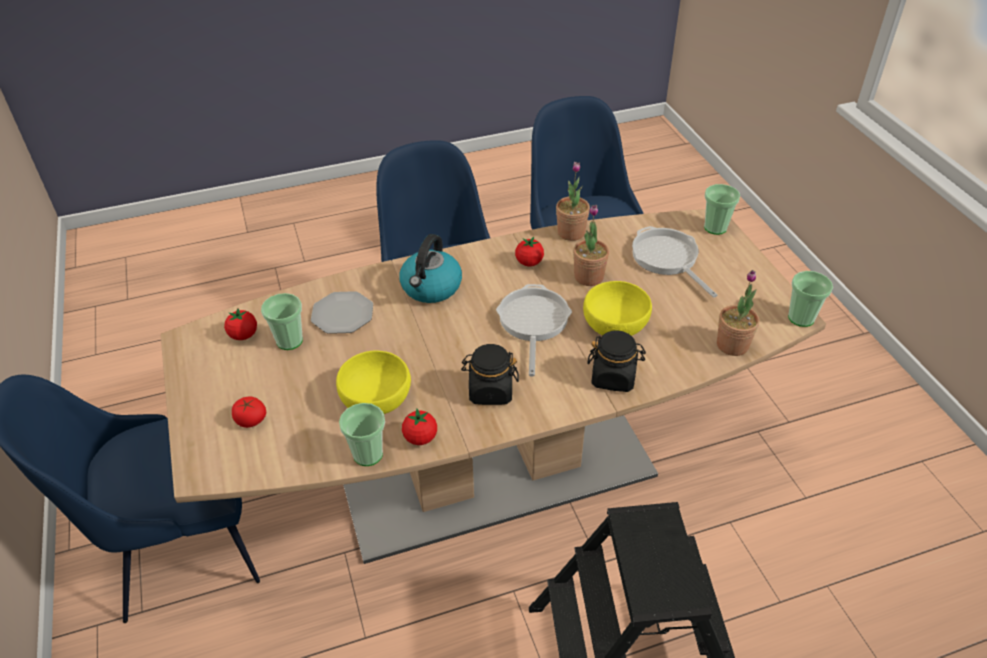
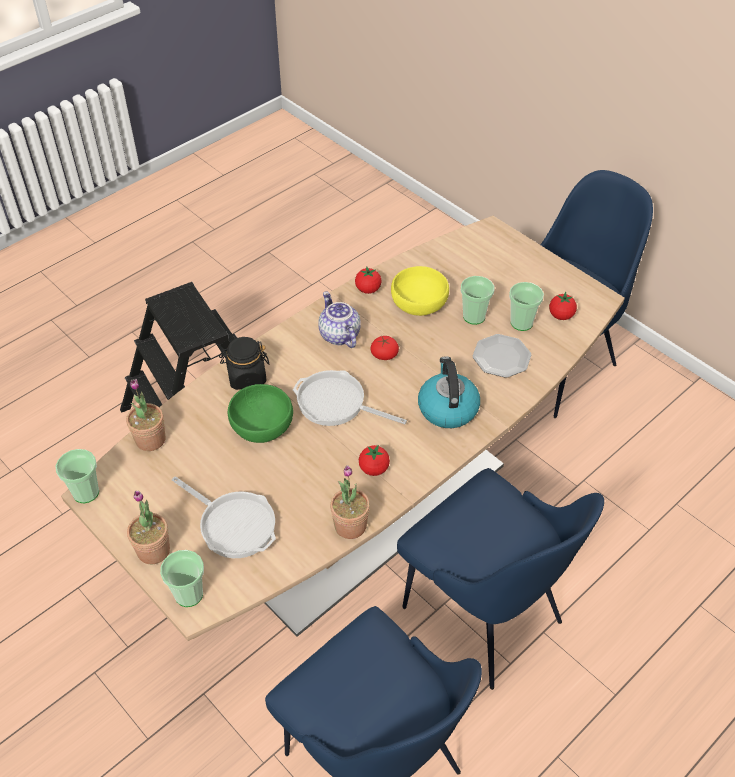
camera: 155 degrees right, 5 degrees up
(251, 419) = (492, 264): tomato -> tomato (384, 354)
(368, 454) = (395, 269): cup -> cup (474, 316)
(490, 391) = (338, 335): black jar -> teapot
(533, 322) = (336, 404): frying pan -> frying pan turned 135 degrees clockwise
(588, 277) = (307, 471): potted plant -> potted plant (153, 550)
(616, 324) = (261, 427): yellow bowl -> green bowl

